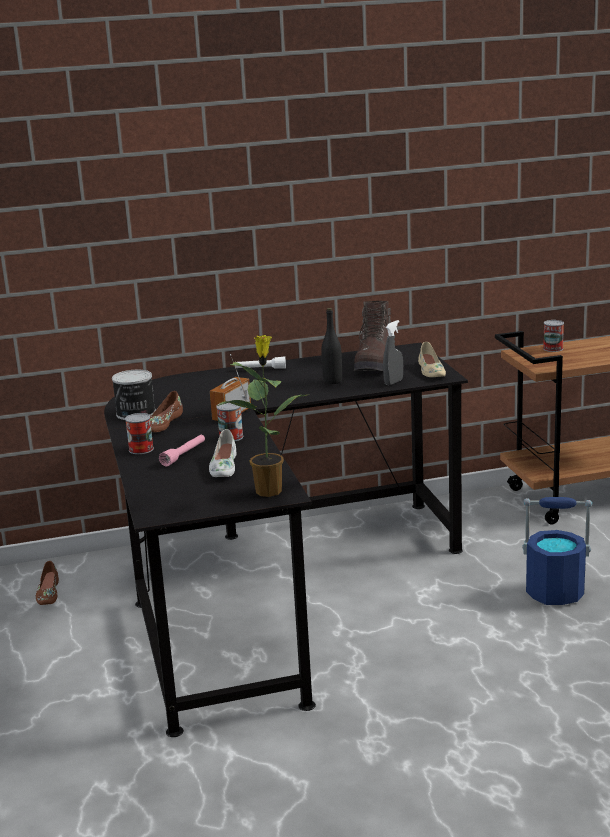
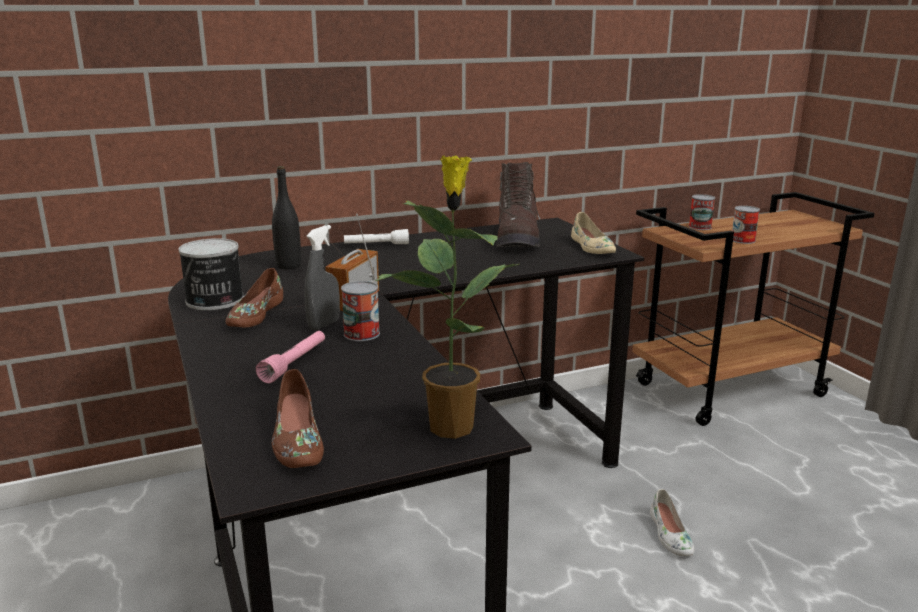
camera: 10 degrees left, 0 degrees up
(48, 593) = (90, 547): brown shoe -> brown shoe (296, 440)
(141, 449) = (225, 354): can -> can (743, 240)
(223, 466) = (362, 382): white shoe -> white shoe (669, 534)
(332, 381) = (475, 259): black bottle -> black bottle (288, 266)
(393, 382) = (554, 260): grey spray bottle -> grey spray bottle (324, 324)
(555, 593) = (754, 521): blue bucket -> none

